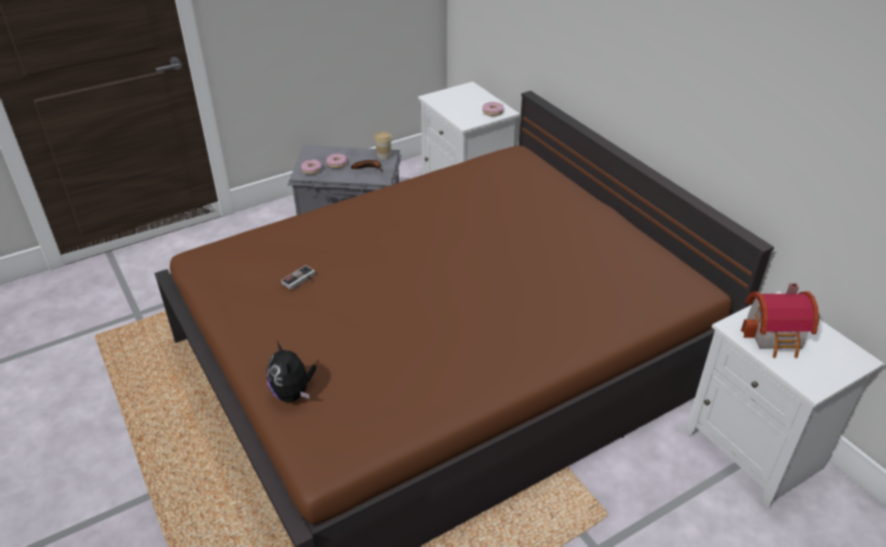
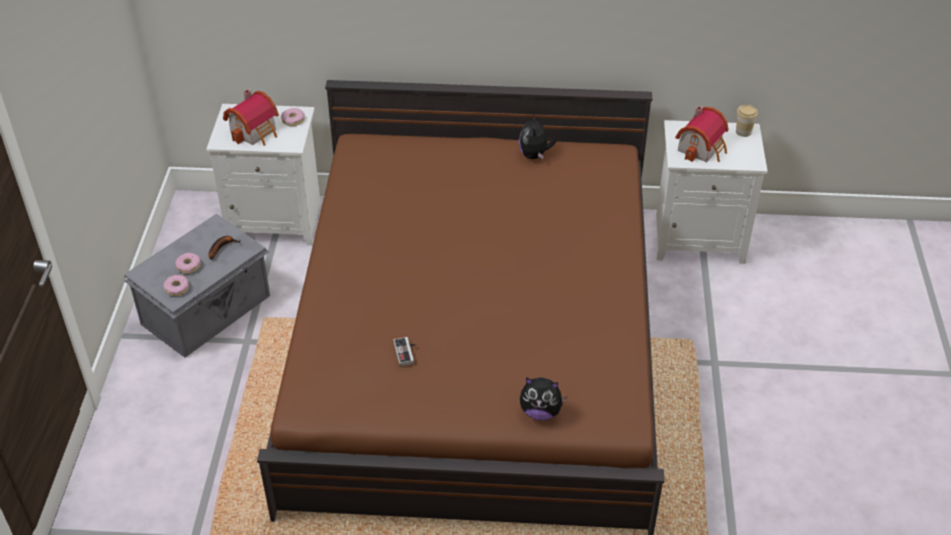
camera: 55 degrees left, 5 degrees up
(384, 156) = (215, 228): cup -> cup (743, 132)
(460, 104) = (256, 131): none -> toy house
(625, 242) = (534, 155): none -> plush toy

